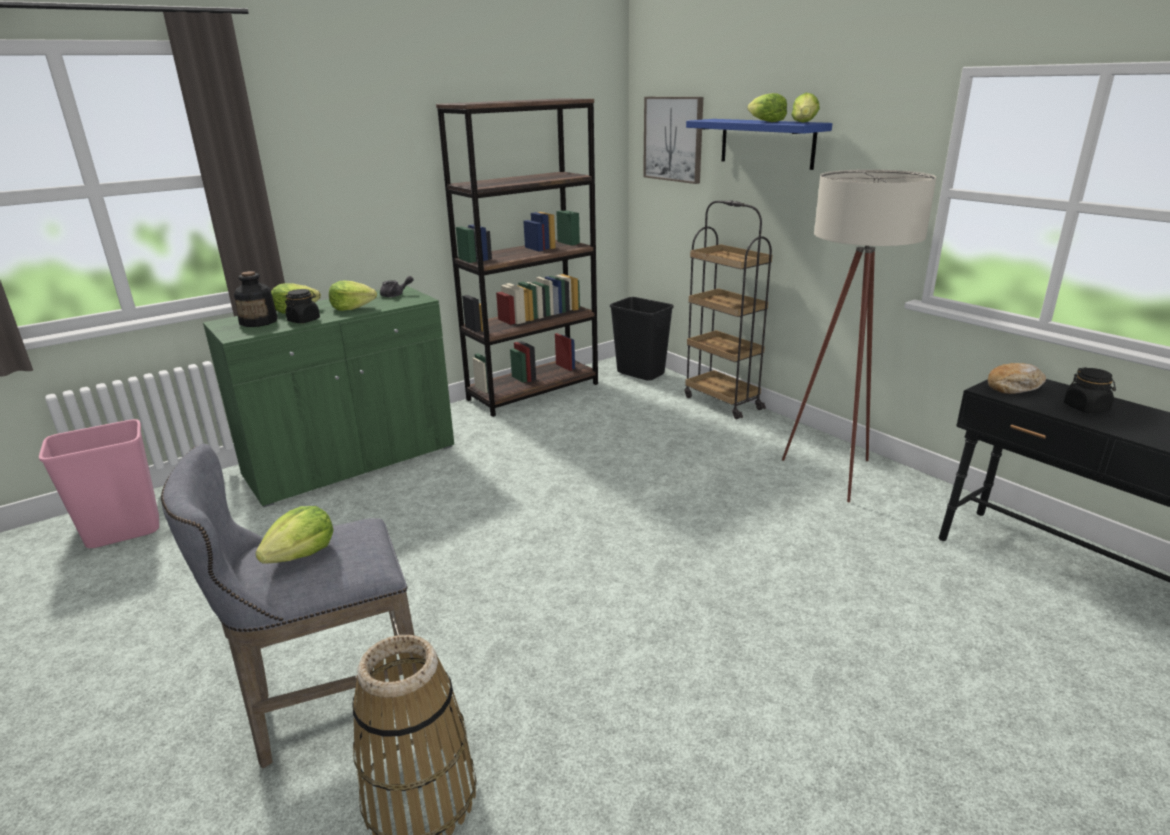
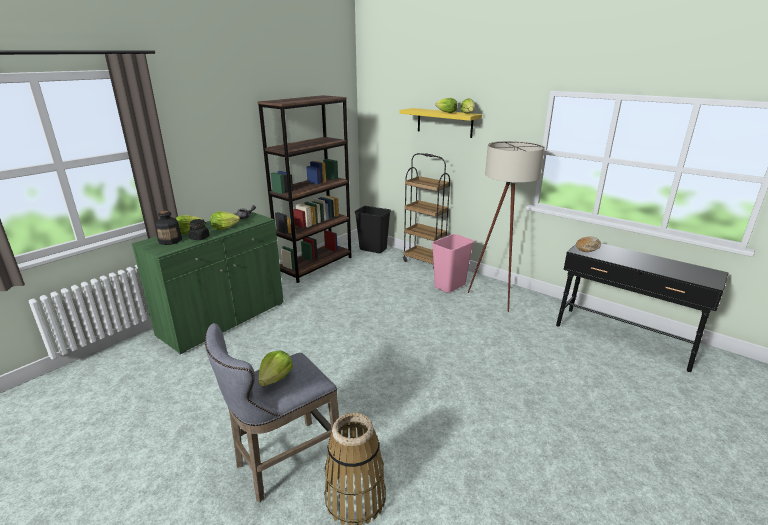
camera: 15 degrees left, 0 degrees up
(124, 532) = (92, 381): pink trash can -> pink trash can (449, 286)
(673, 139) = (387, 117): picture -> none
(767, 143) = (444, 122): blue shelf -> yellow shelf
(1086, 408) = (622, 256): black jar -> none

